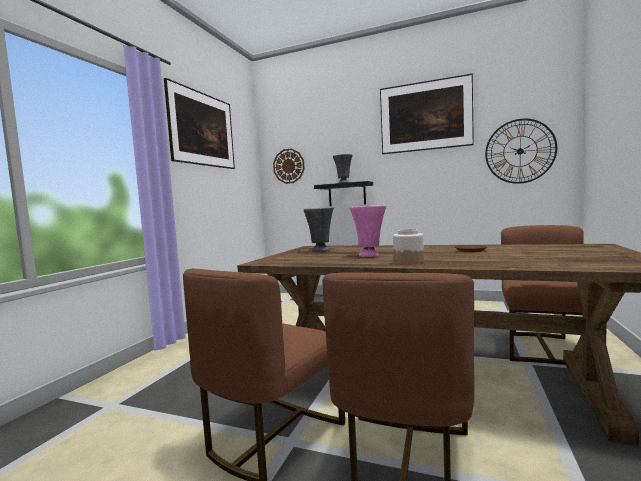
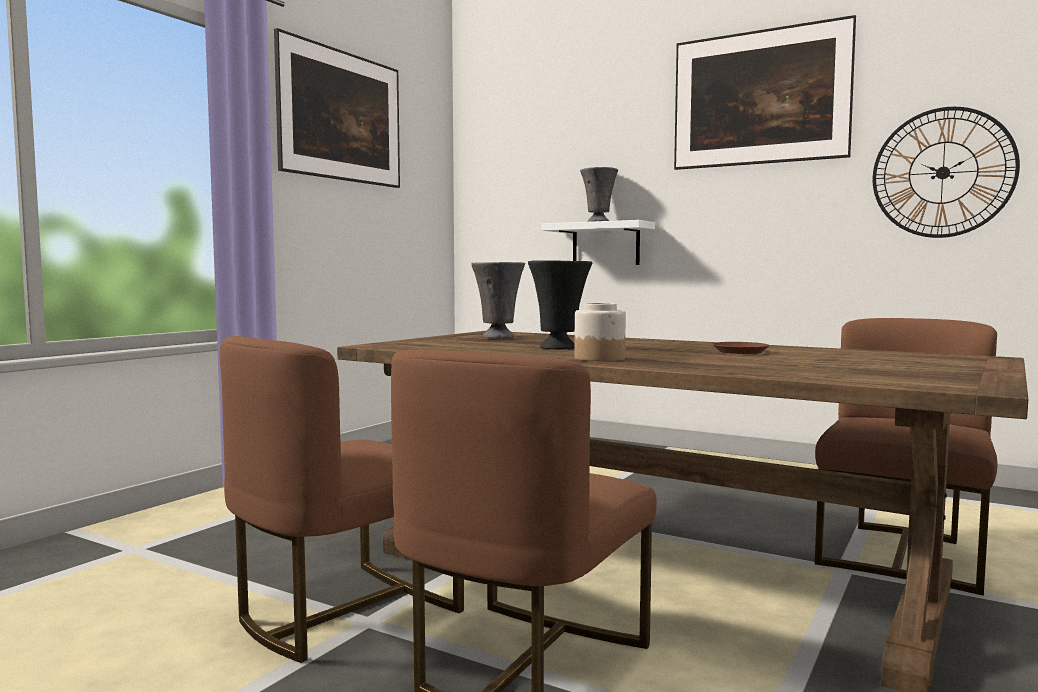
camera: 10 degrees right, 0 degrees up
(288, 166) = (504, 186): wall clock -> none
(347, 194) = (605, 244): black shelf -> white shelf
(370, 255) = (559, 348): pink vase -> black vase

